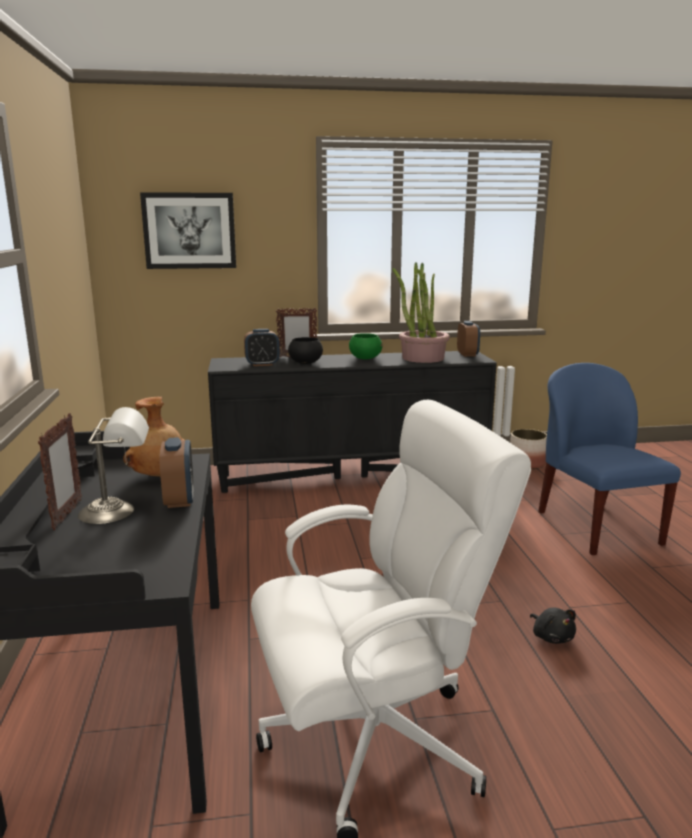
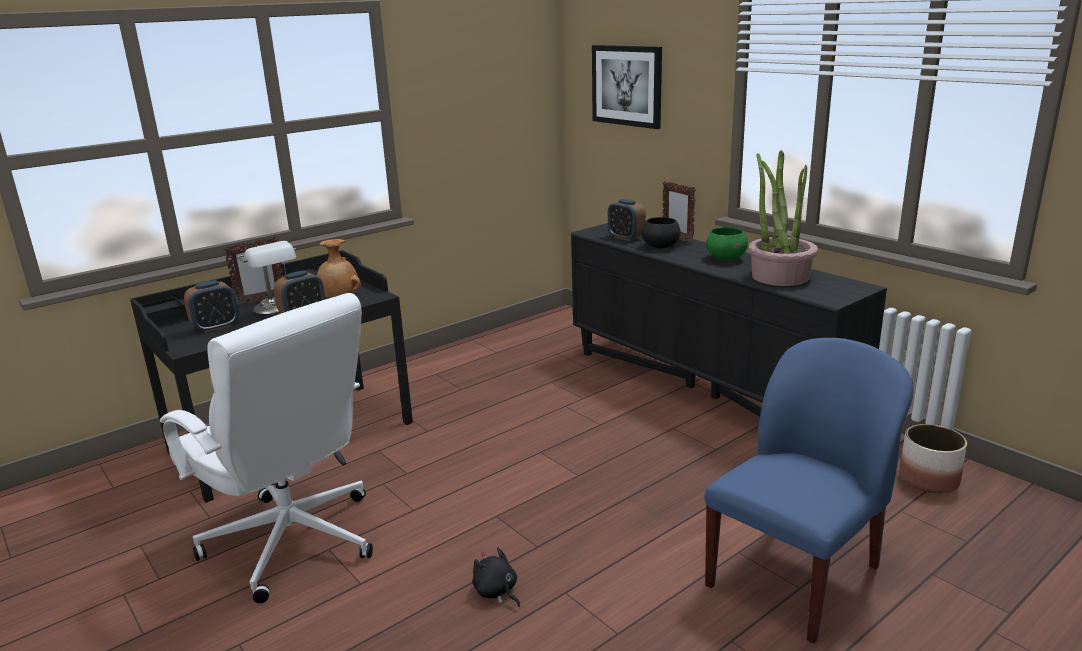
camera: 60 degrees right, 5 degrees up
(467, 354) = (848, 289): alarm clock -> alarm clock (216, 327)
(552, 637) = (496, 592): black plush toy -> black plush toy turned 105 degrees clockwise

